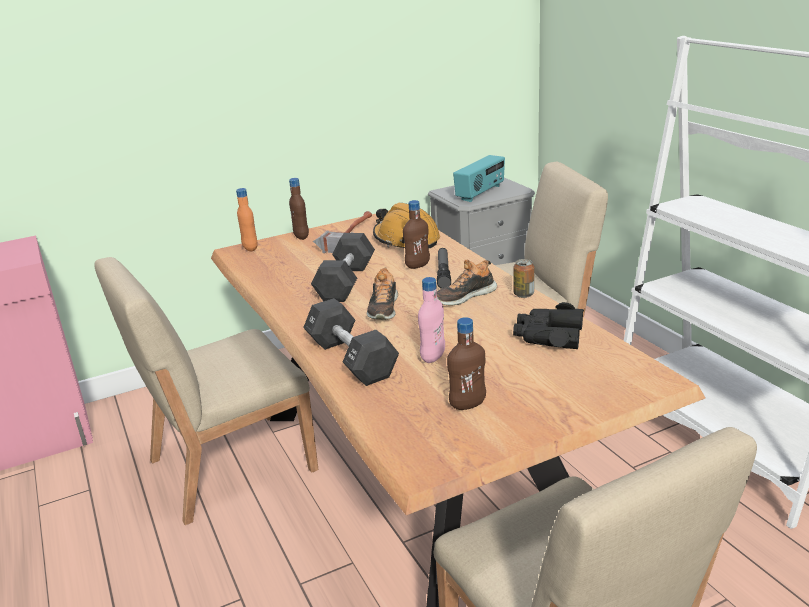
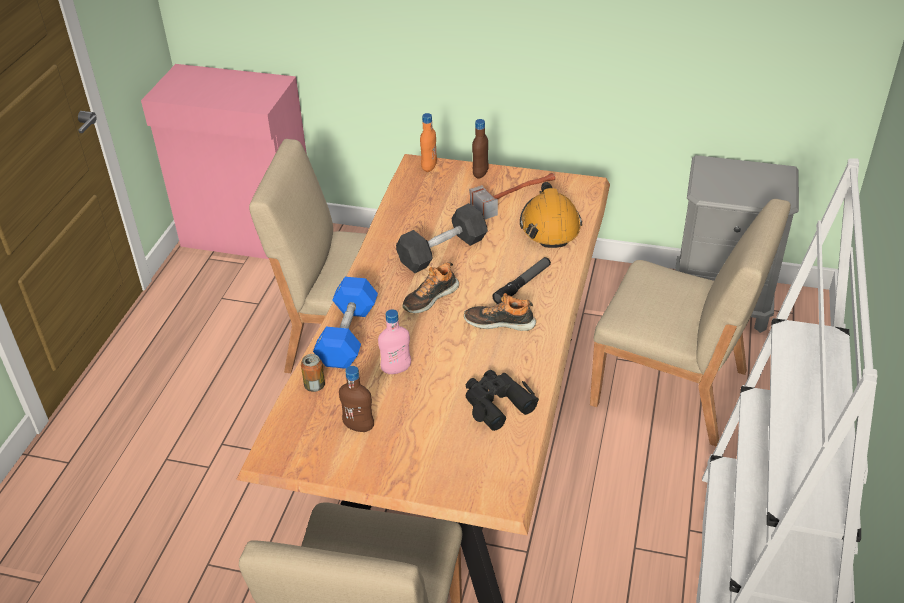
camera: 40 degrees right, 15 degrees up
(351, 359) = (348, 335): black dumbbell -> blue dumbbell
(417, 265) = (515, 264): brown bottle -> none
(480, 193) = (736, 185): radio -> none
(523, 294) = (544, 349): can -> can (314, 386)

